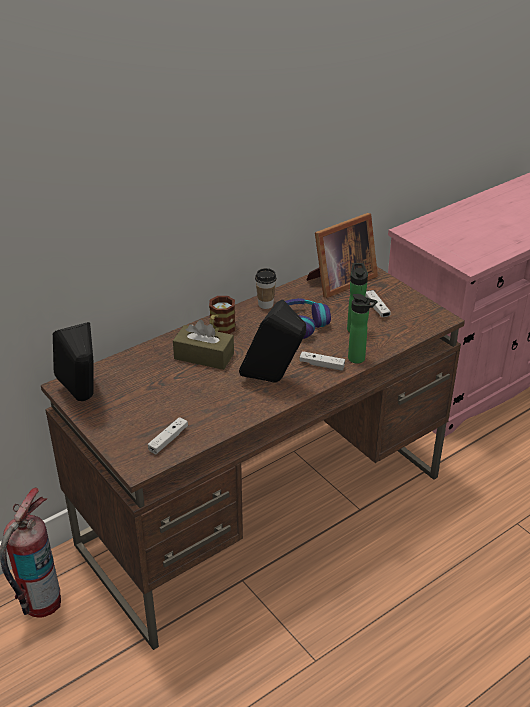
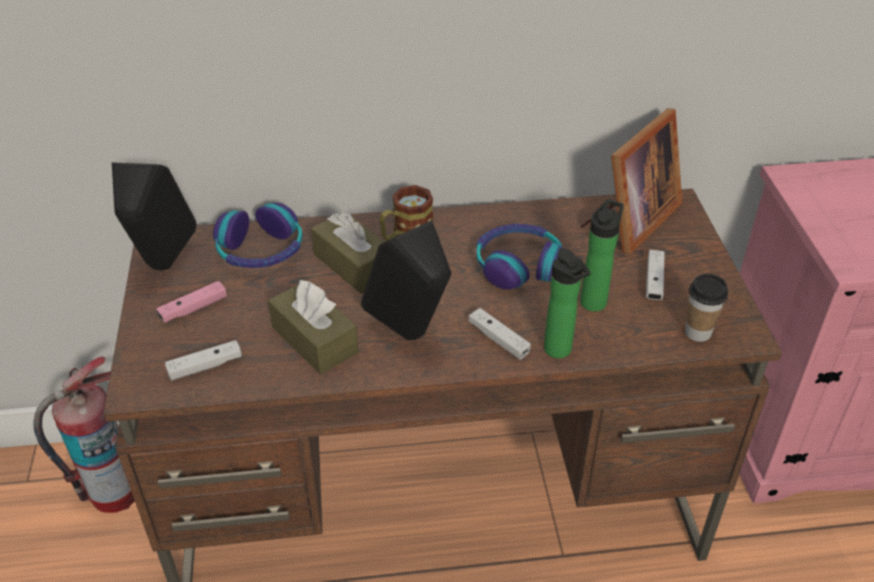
camera: 30 degrees right, 5 degrees up
(128, 413) = (193, 308): none -> pink game controller
(138, 368) = (261, 250): none -> headphones
(220, 402) = (314, 340): none -> brown tissue box
(265, 304) = (498, 220): cup -> cup (697, 332)
(339, 282) = (630, 221): picture frame -> picture frame turned 45 degrees counterclockwise

